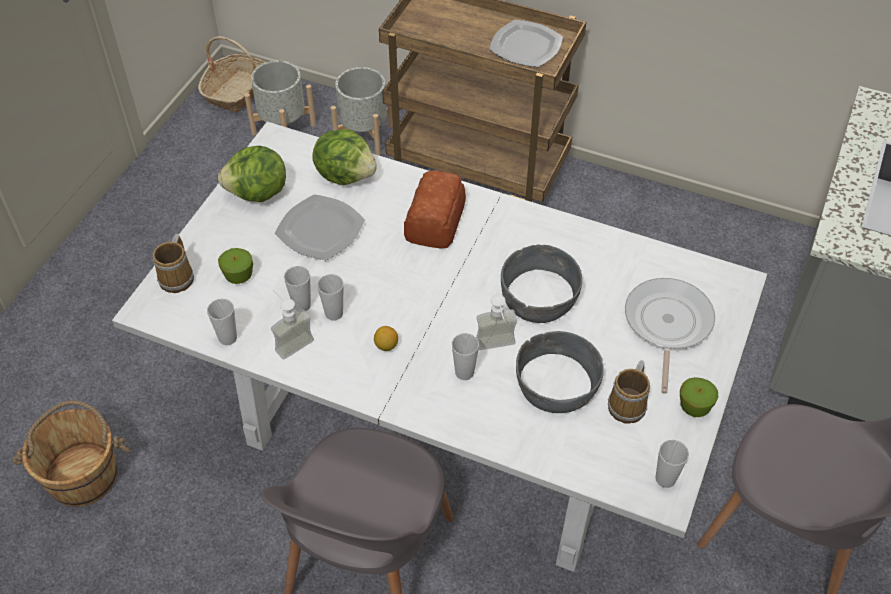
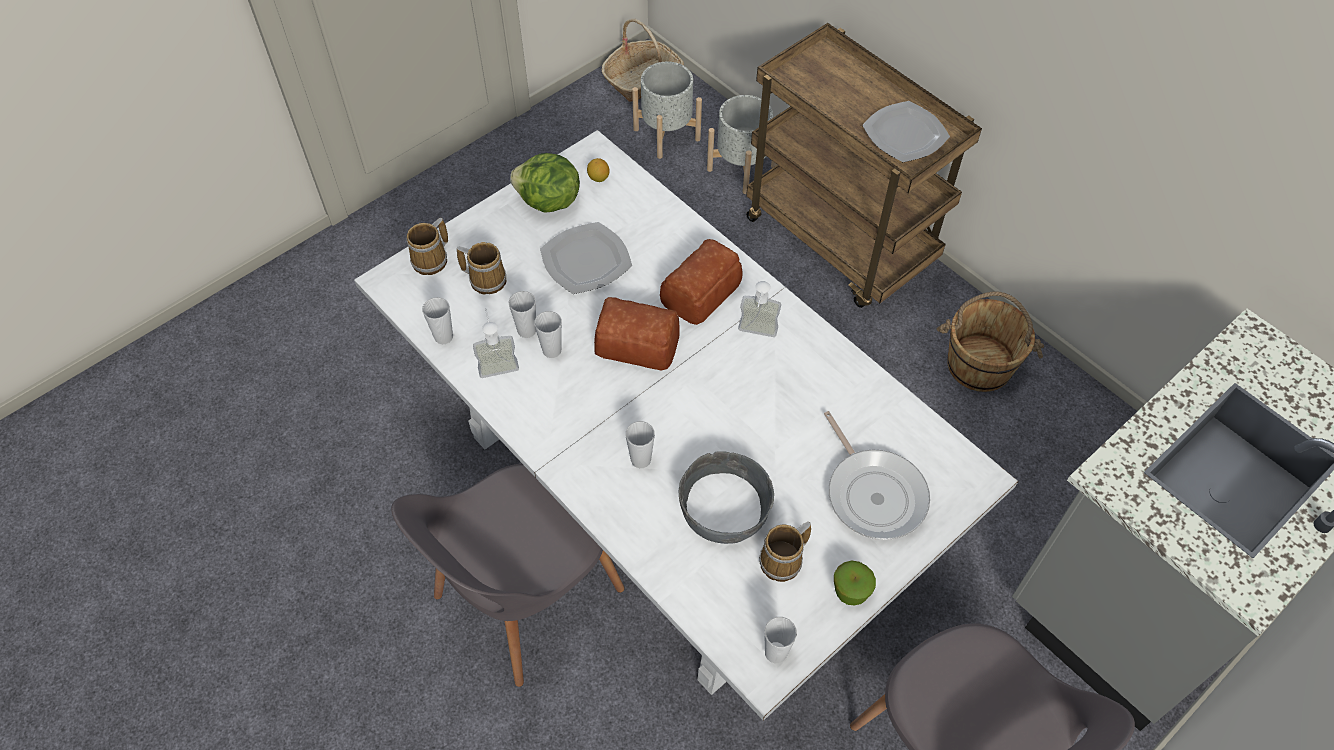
camera: 25 degrees right, 5 degrees up
(83, 475) = (322, 407): brown bucket -> brown bucket (980, 363)
(238, 275) = (486, 278): apple -> mug
(346, 174) = (641, 212): lettuce -> none
(386, 346) = (582, 402): lemon -> lemon (598, 178)
(403, 280) = (636, 342): none -> bread
(497, 348) = (686, 448): soap dispenser -> soap dispenser (756, 335)
(539, 294) = (761, 408): grey bowl -> none
(666, 324) = (873, 493): frying pan -> frying pan turned 120 degrees clockwise

